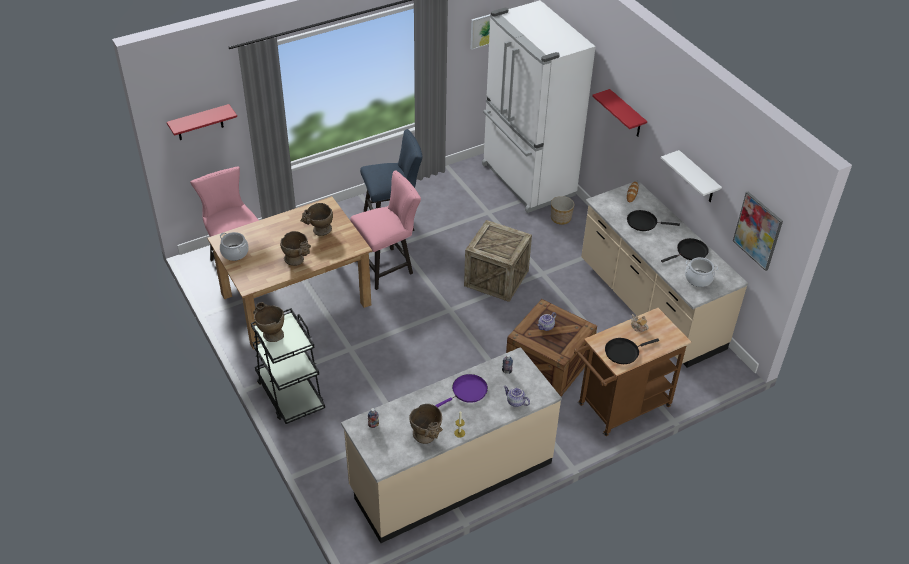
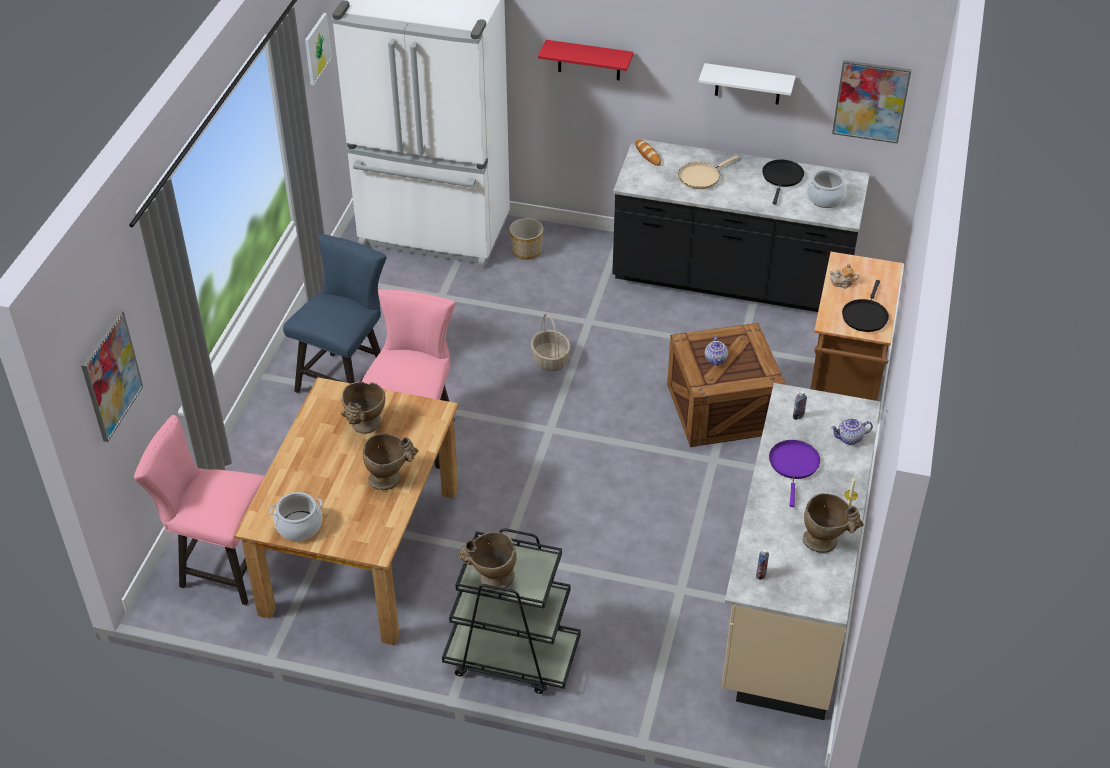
camera: 45 degrees left, 0 degrees up
(199, 123) = (111, 376): red shelf -> picture
(496, 278) = (550, 360): crate -> basket
(644, 222) = (701, 177): black frying pan -> beige frying pan
(649, 305) = (731, 280): beige counter -> black counter

